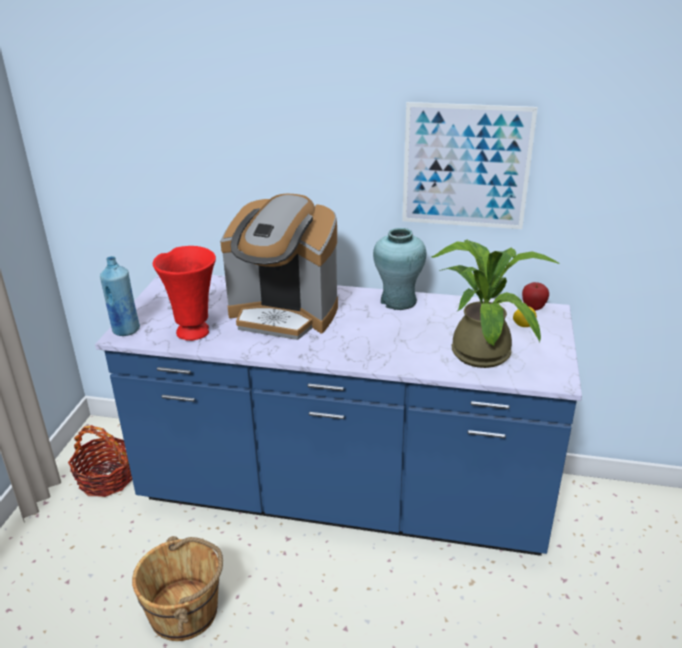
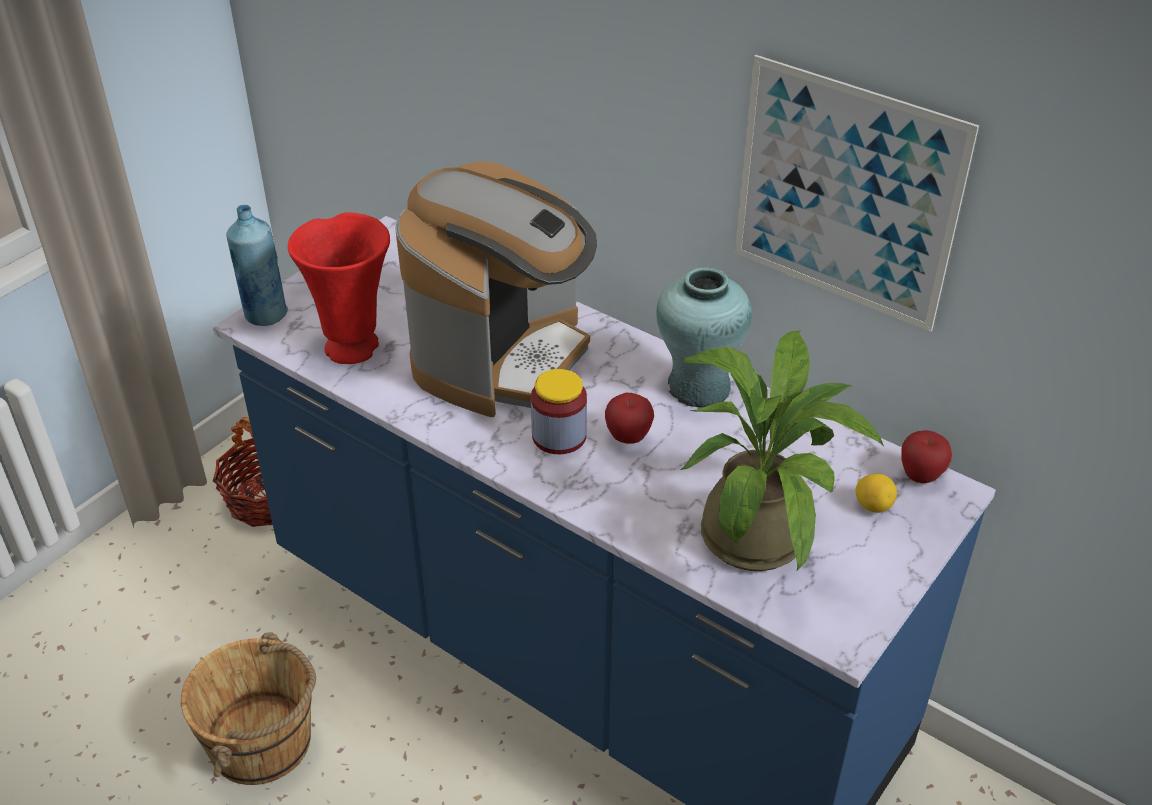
camera: 25 degrees right, 10 degrees up
(284, 314) = (503, 356): coffee machine -> coffee machine turned 105 degrees counterclockwise
(345, 340) = (559, 436): none -> jar
(382, 330) = (628, 437): none -> apple

